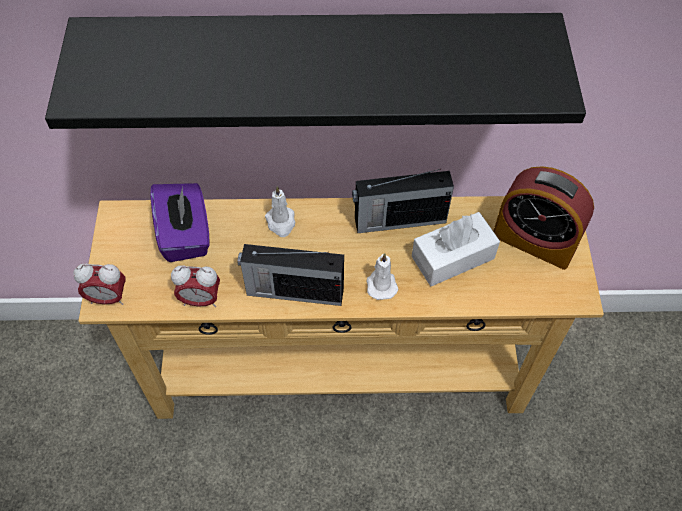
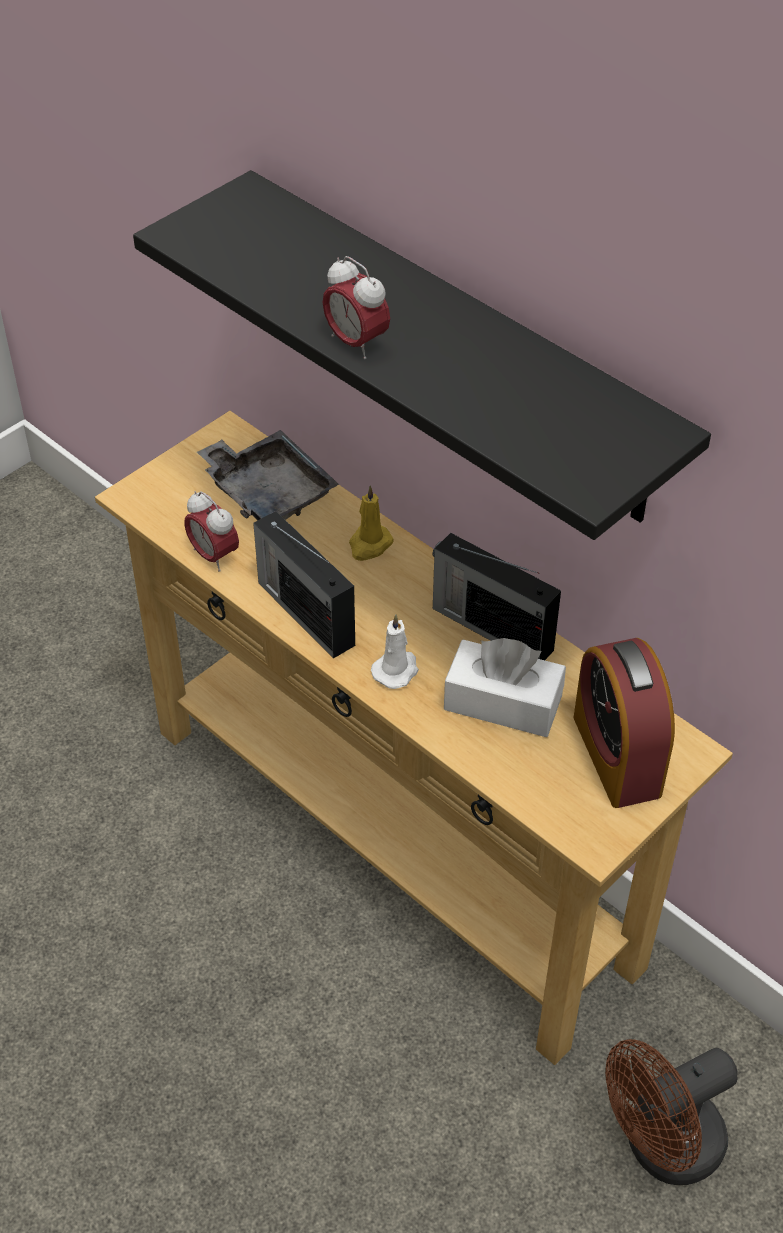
camera: 45 degrees right, 10 degrees down
(108, 298) = (139, 495): alarm clock -> alarm clock (356, 343)
(185, 234) = (268, 492): purple tissue box -> grey tray
(281, 222) = (369, 545): white candle -> yellow candle
(600, 408) = (661, 1148): none -> brown fan

